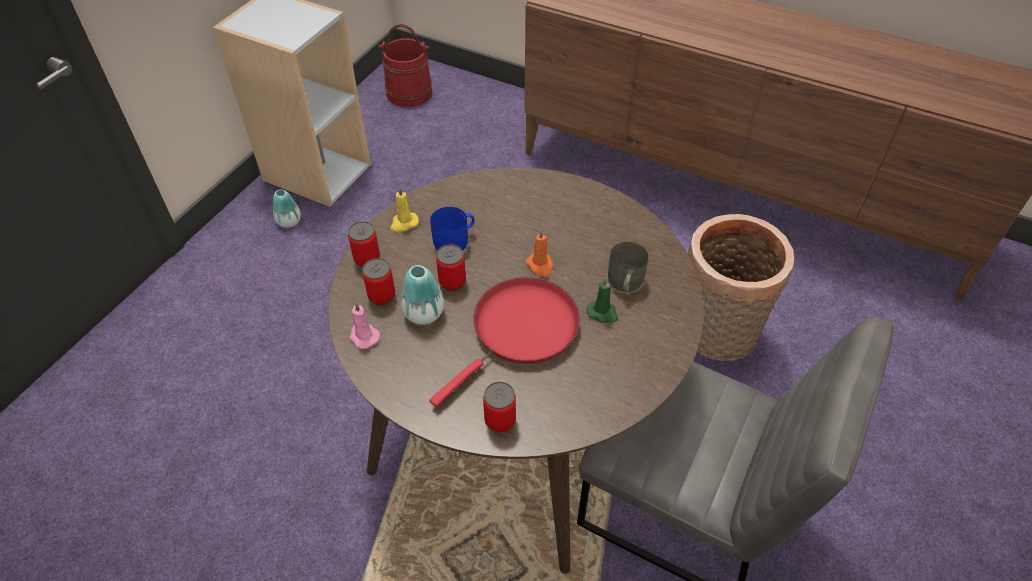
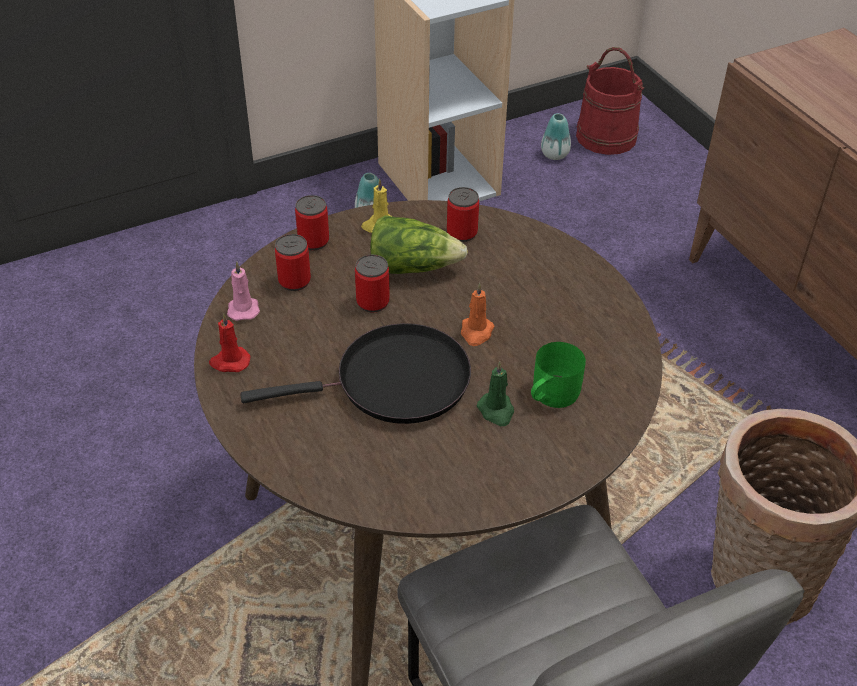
camera: 35 degrees right, 5 degrees down
(392, 382) = (229, 362): none -> red candle
(423, 313) = (317, 317): vase -> vase (554, 155)
(455, 241) = (413, 266): blue mug -> lettuce
(500, 420) = (292, 451): can -> can (462, 233)
(521, 331) = (394, 382): red frying pan -> black frying pan
(624, 283) = (551, 394): grey mug -> green mug

